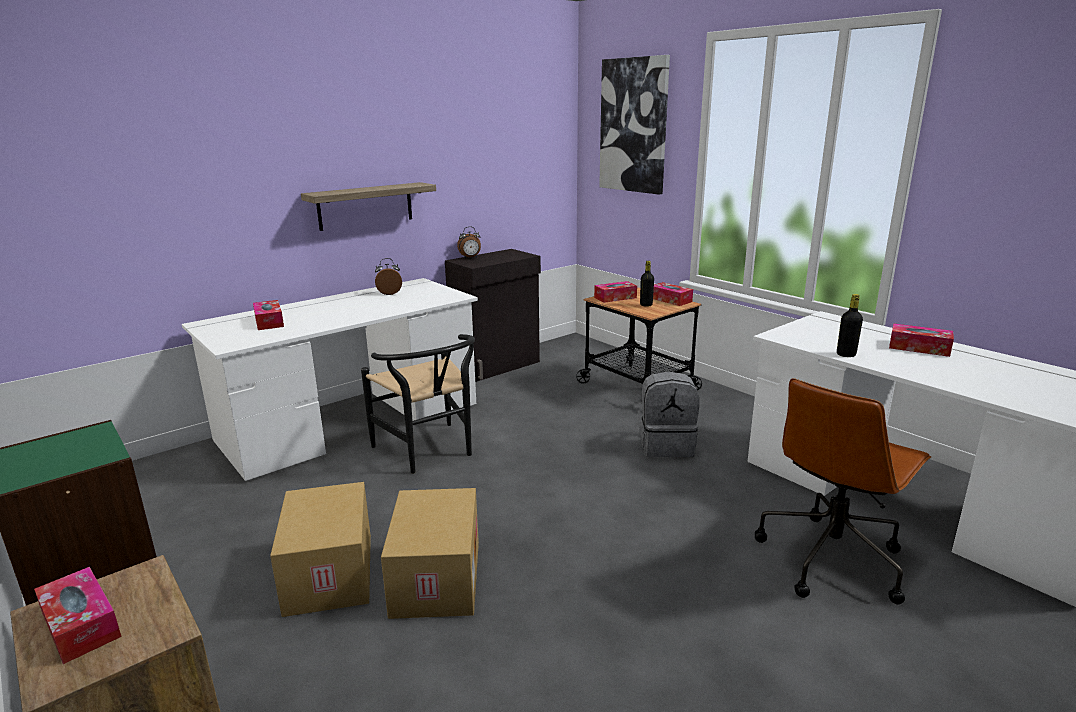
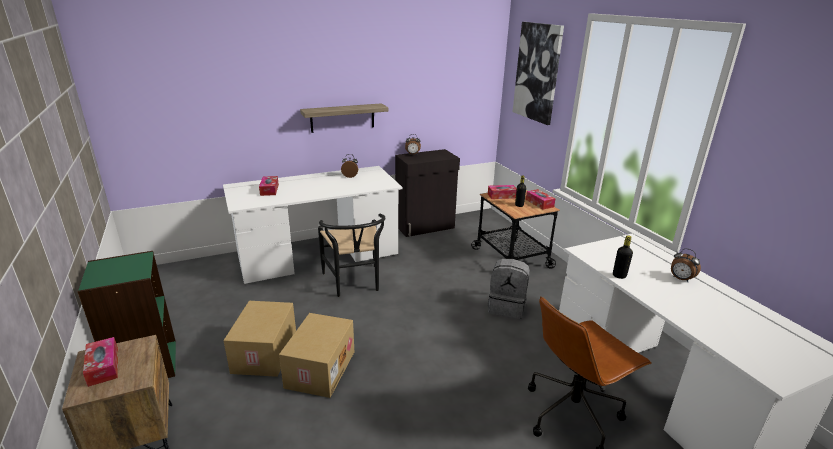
camera: 15 degrees right, 5 degrees up
(919, 348) = (680, 279): tissue box -> alarm clock

